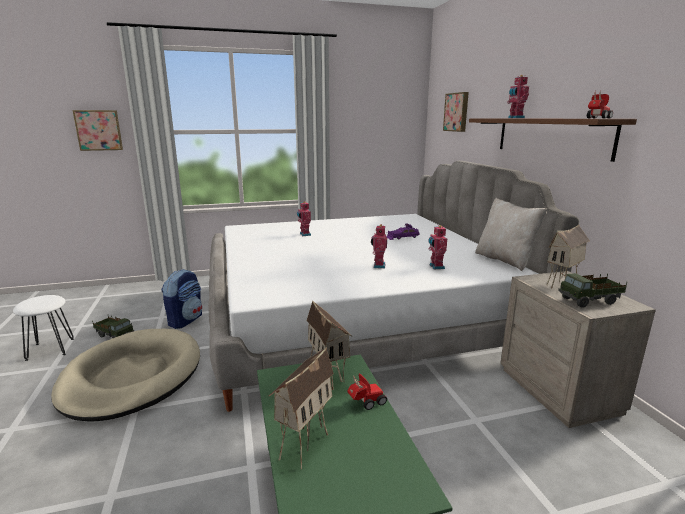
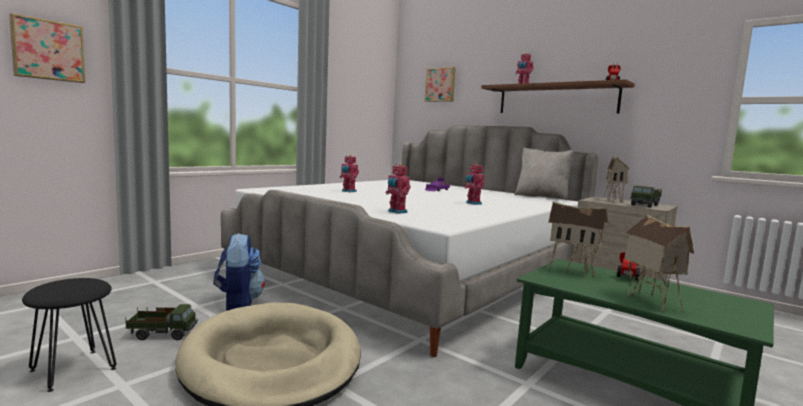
camera: 35 degrees left, 10 degrees down
(50, 349) = (72, 370): white stool -> black stool
(435, 267) = (512, 201): toy robot -> toy robot (396, 212)

